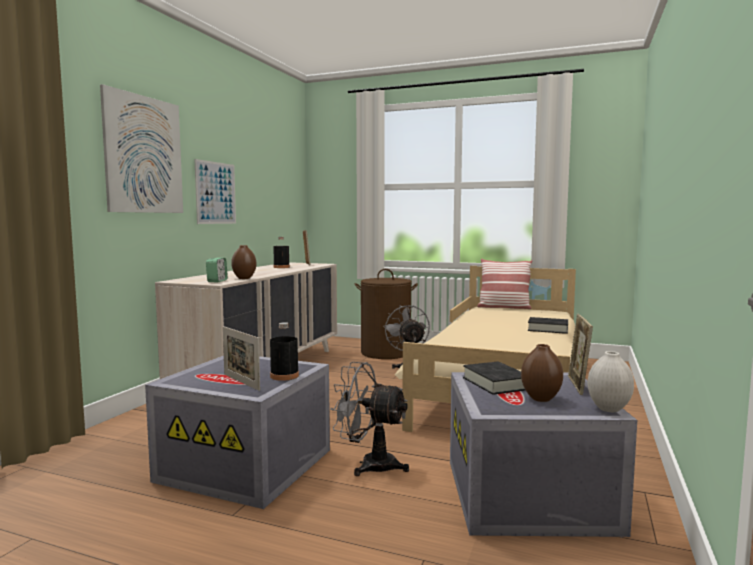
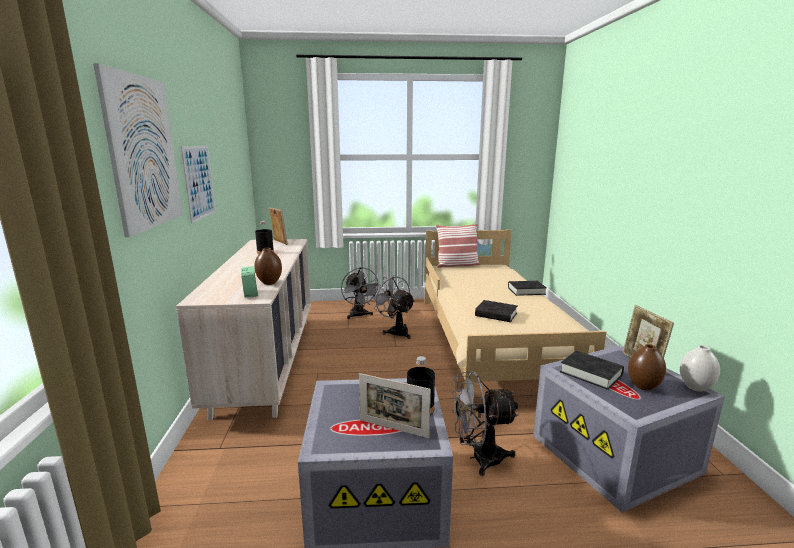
camera: 25 degrees left, 10 degrees up
(386, 353) = (359, 316): brown laundry basket -> grey fan
(475, 340) = (496, 315): none -> black book

